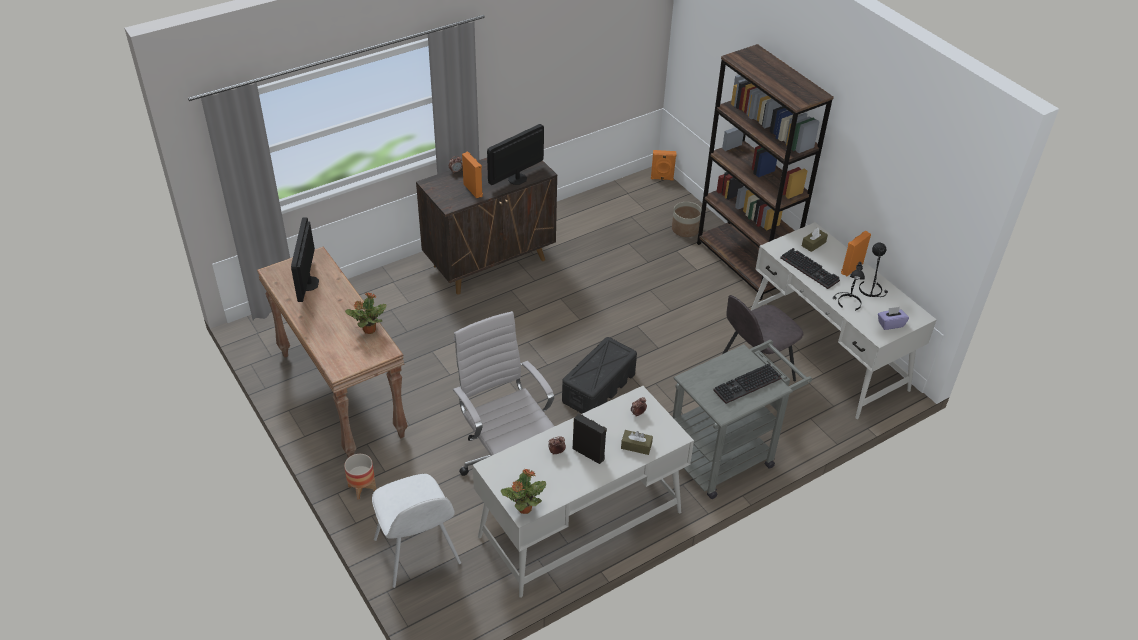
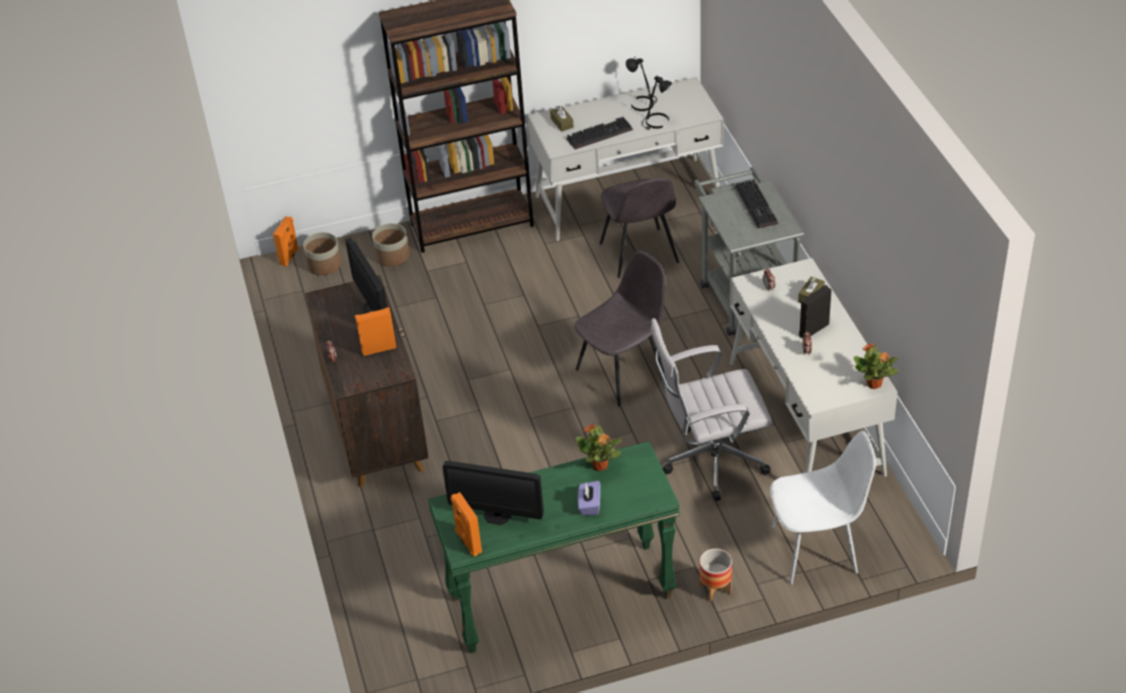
camera: 70 degrees left, 0 degrees up
(340, 394) = (561, 599): brown console table -> green console table
(598, 388) = (623, 372): black storage box -> grey chair
(660, 197) = (324, 265): none -> planter
(851, 268) = (607, 108): orange speaker -> orange speaker (468, 542)
(890, 324) = (694, 104): purple tissue box -> purple tissue box (589, 505)

